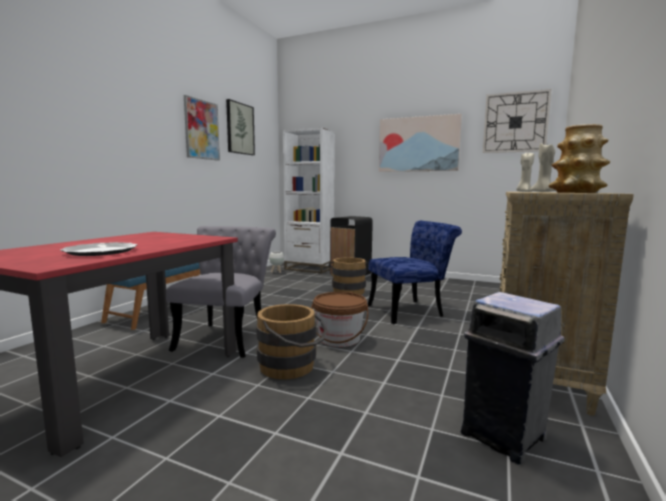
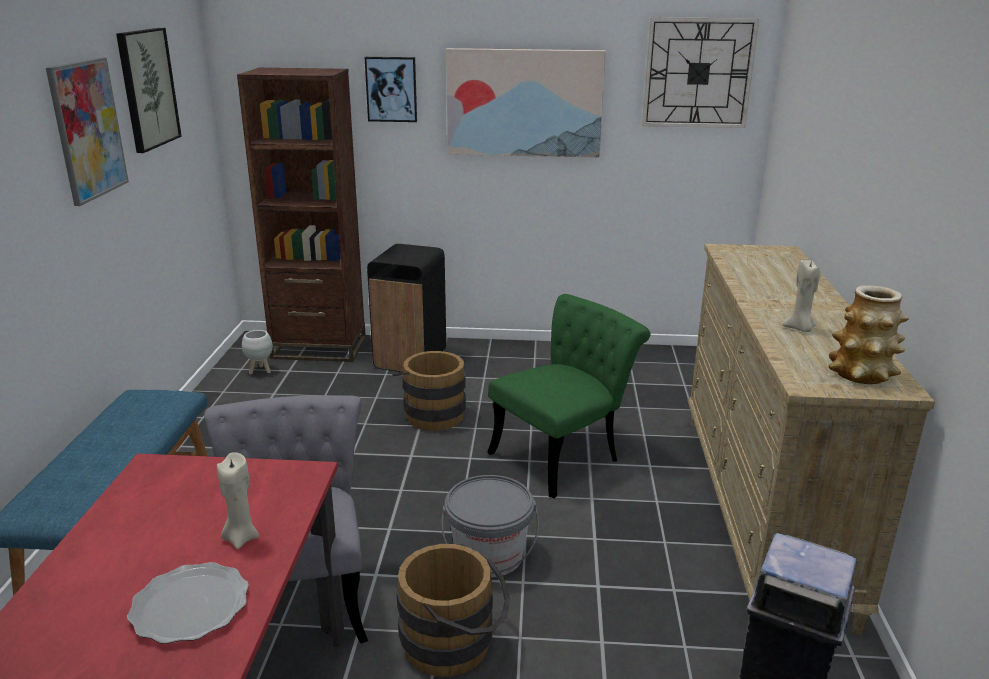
camera: 20 degrees left, 15 degrees up
(309, 268) = (319, 348): white bookcase -> brown bookcase
(339, 339) = (489, 555): brown bucket -> grey bucket
(354, 141) = (391, 89): none -> picture
(411, 311) = (563, 455): blue chair -> green chair
(524, 191) = (750, 280): beige candle -> beige candle (241, 538)

